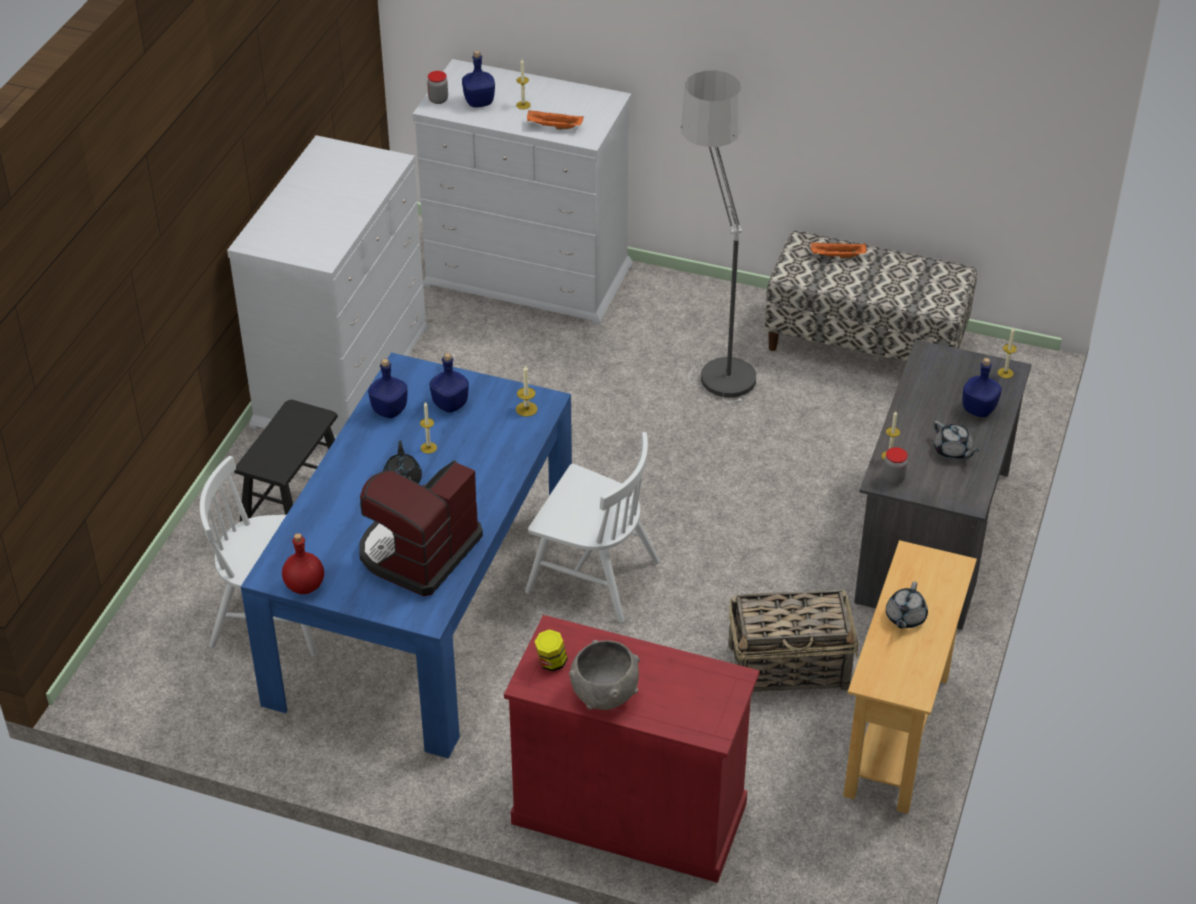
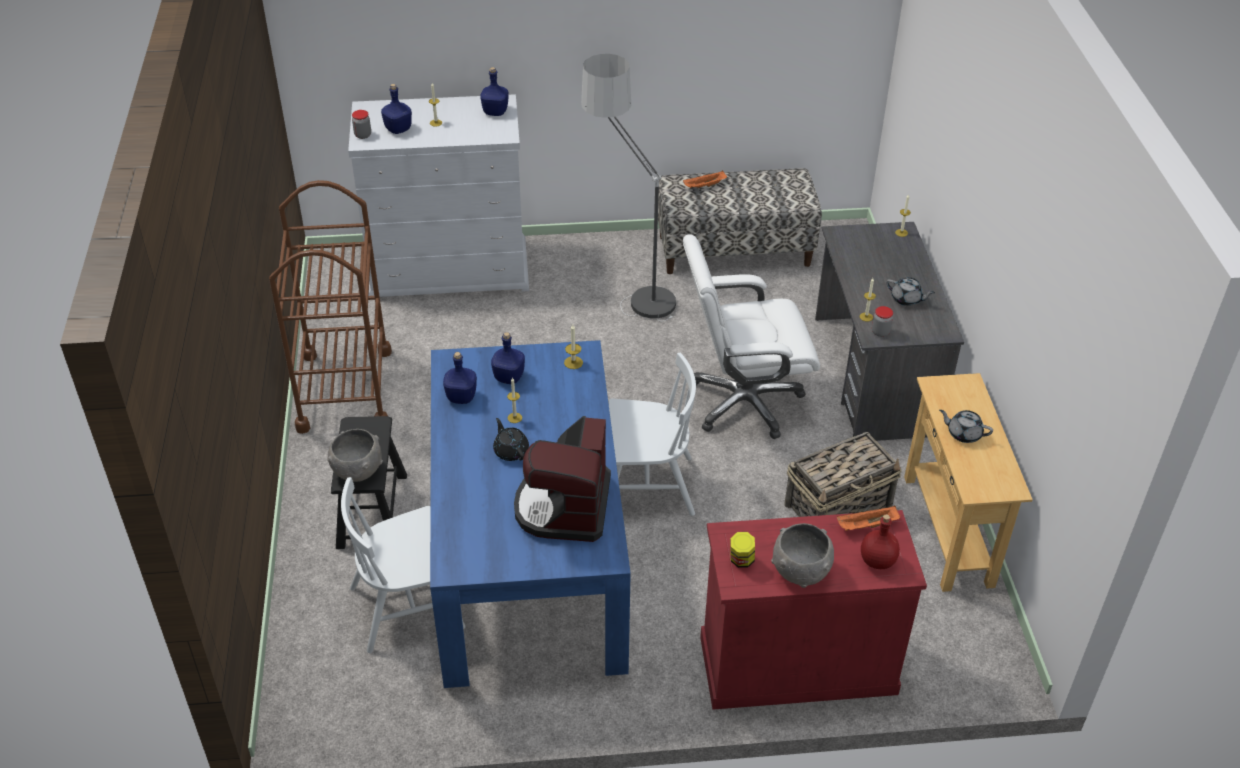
camera: 25 degrees left, 0 degrees up
(270, 457) = (357, 471): none -> grey bowl
(304, 585) = (486, 567): red bottle -> red bottle (877, 560)
(342, 375) = (344, 390): white dresser -> brown cart
(553, 127) = (472, 133): orange tray -> orange tray (866, 526)
(759, 519) = (743, 402): none -> white office chair
(905, 617) = (963, 433): grey teapot -> grey teapot turned 120 degrees clockwise
(979, 409) = (902, 263): blue bottle -> blue bottle (495, 111)

